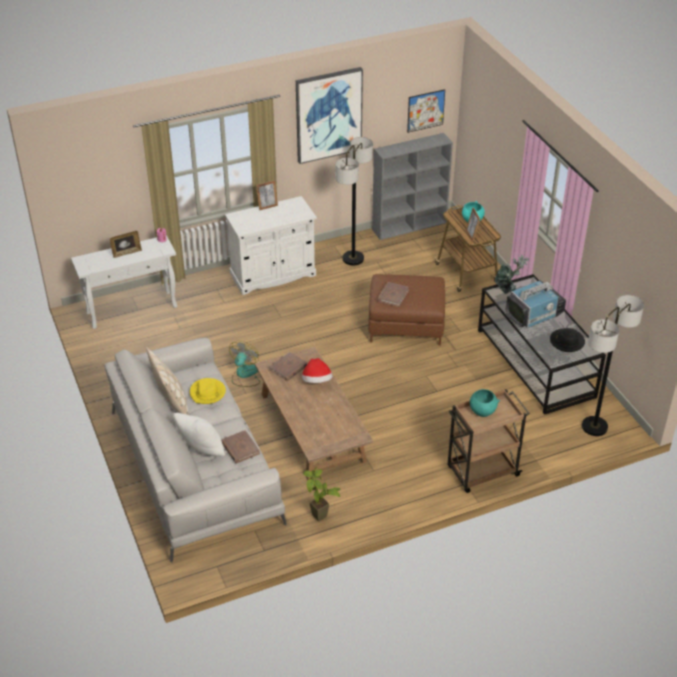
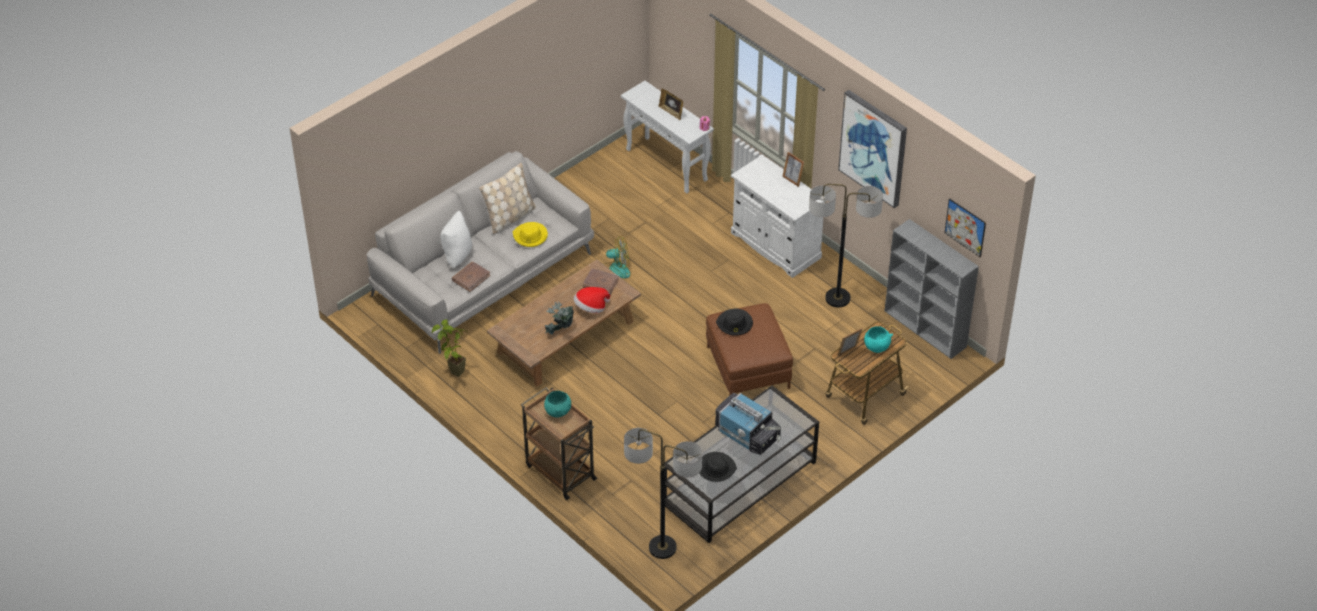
camera: 70 degrees right, 5 degrees up
(392, 295) = (734, 324): brown book -> black hat
(508, 291) = (778, 407): potted plant -> potted plant (560, 331)

